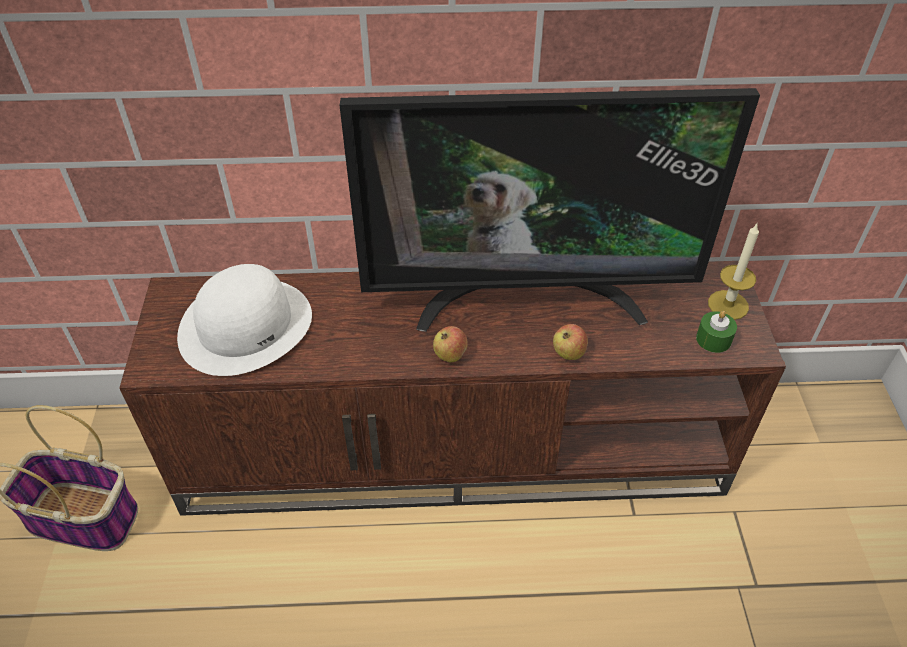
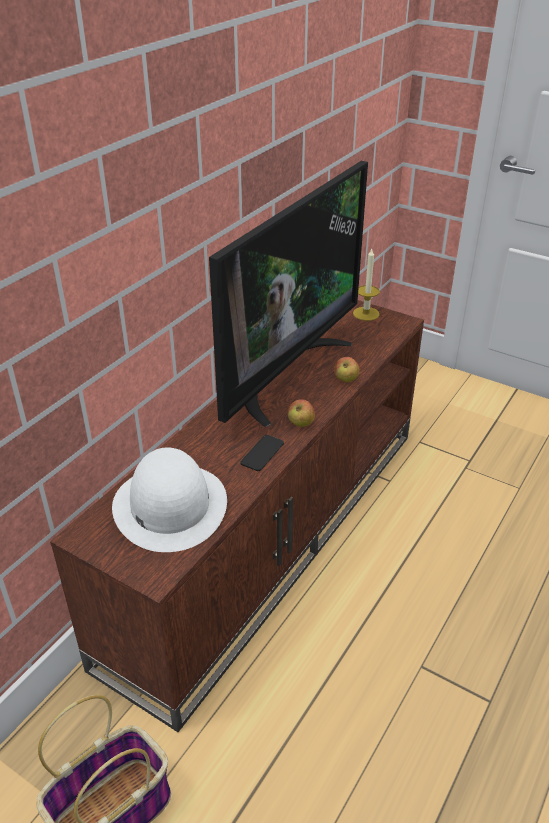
camera: 55 degrees left, 10 degrees down
(373, 350) = (262, 453): none -> phone
(713, 339) = (385, 330): green candle -> none

